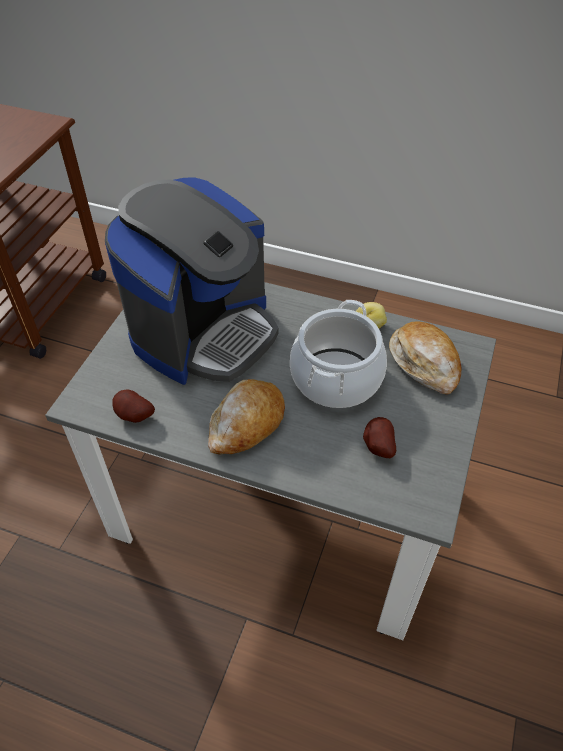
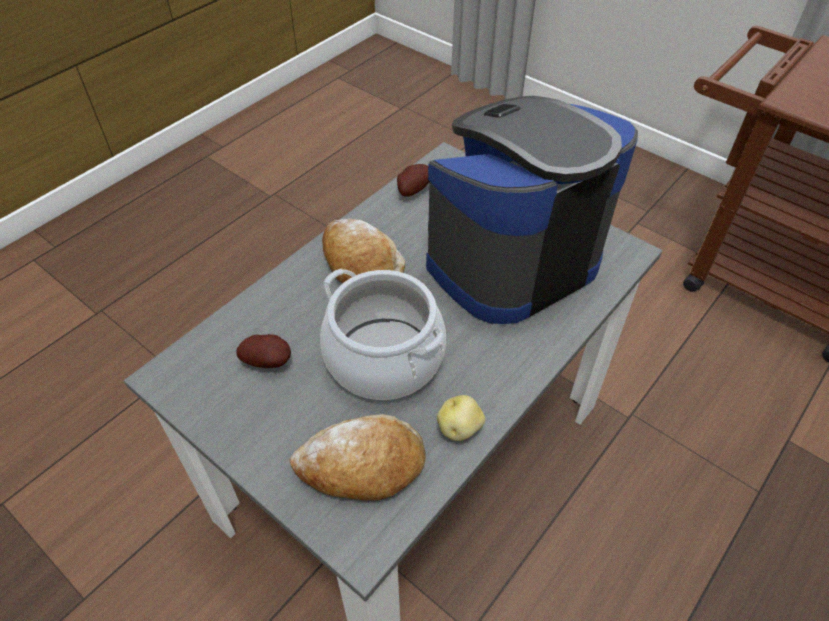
camera: 110 degrees right, 0 degrees up
(204, 332) = (509, 260): coffee machine -> coffee machine turned 90 degrees clockwise

